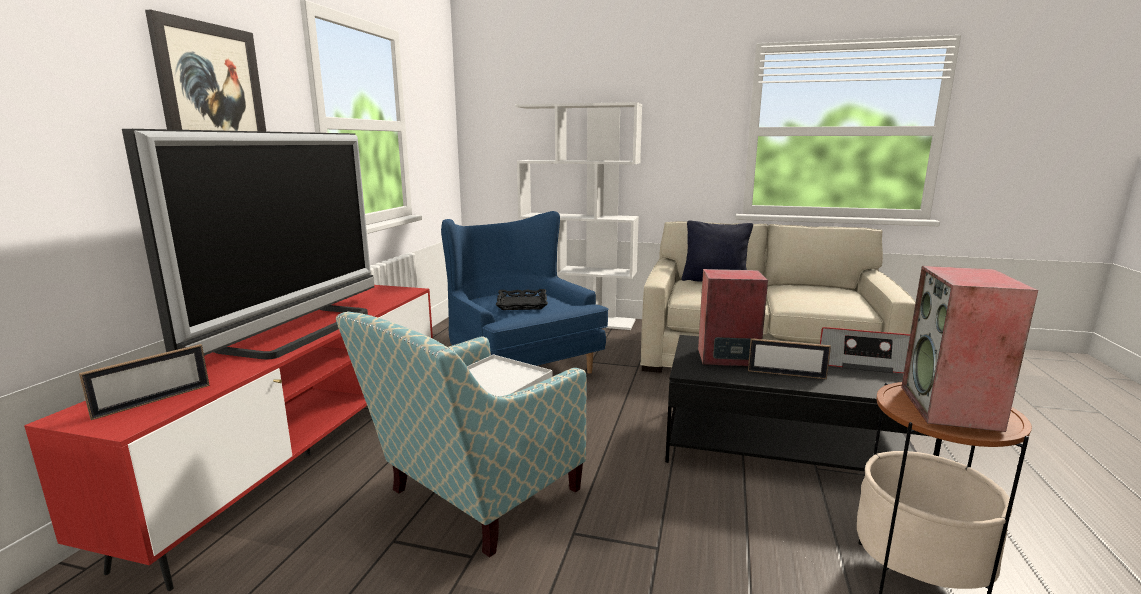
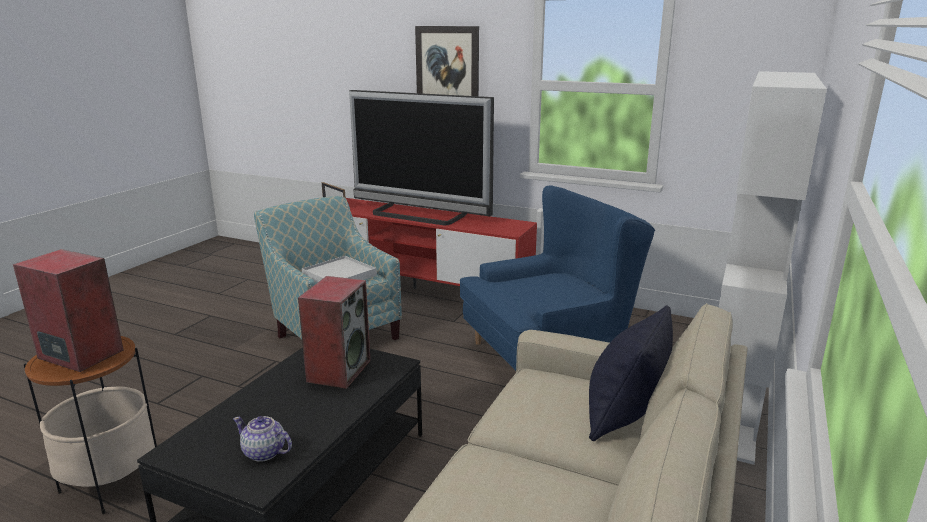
camera: 100 degrees right, 5 degrees up
(522, 303) = (527, 286): black tray -> none
(786, 374) = (278, 391): picture frame -> none
(862, 362) = (264, 453): radio -> teapot

